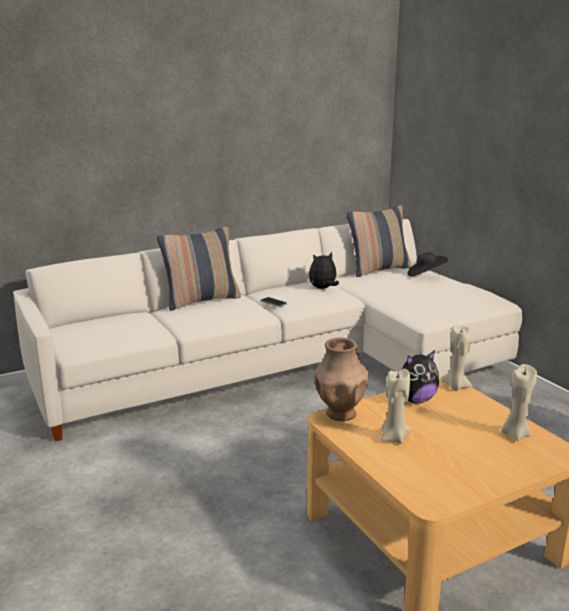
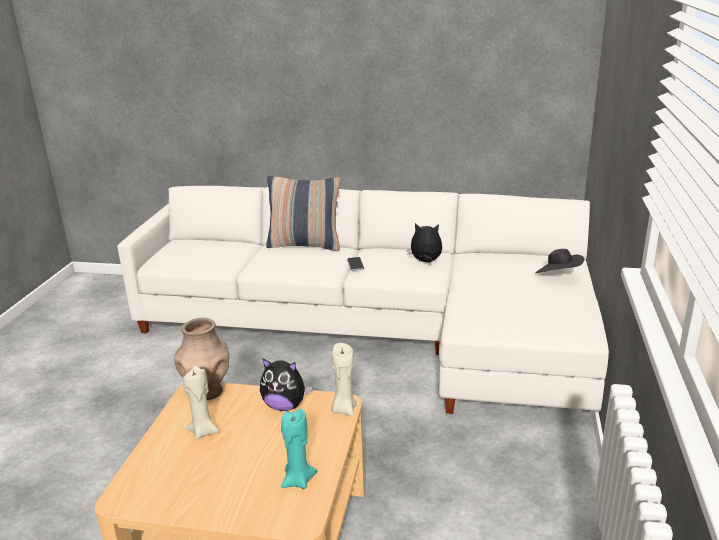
camera: 40 degrees right, 5 degrees up
(378, 270) = (522, 255): pillow -> none
(515, 434) = (298, 480): beige candle -> turquoise candle

